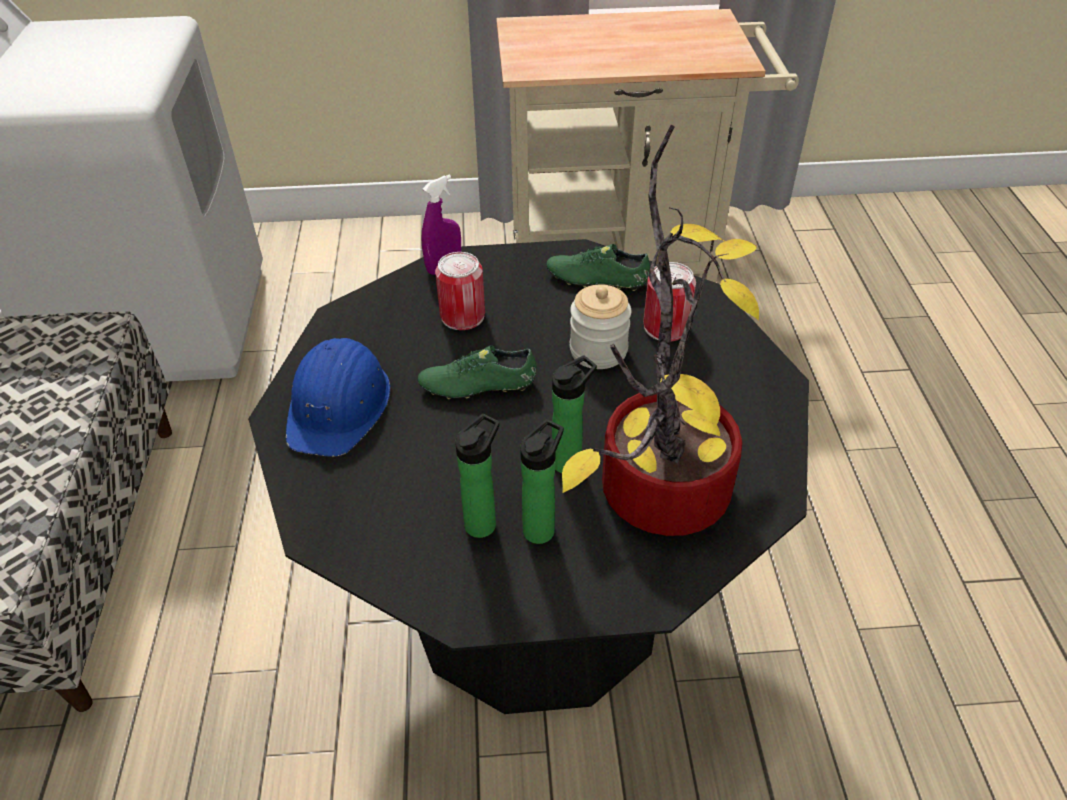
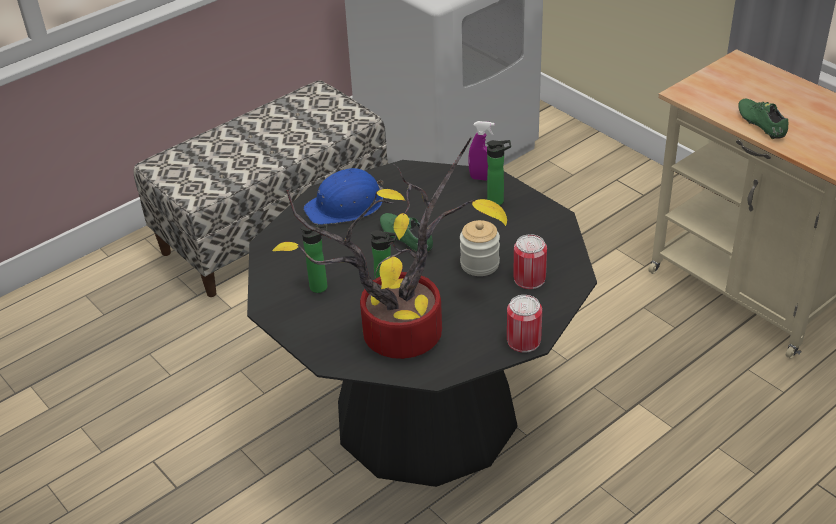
camera: 55 degrees right, 5 degrees down
(462, 316) = (452, 206): can -> can (523, 340)
(541, 527) = (336, 306): bottle -> bottle (498, 201)
(597, 280) = (540, 234): green shoe -> green shoe (761, 124)

